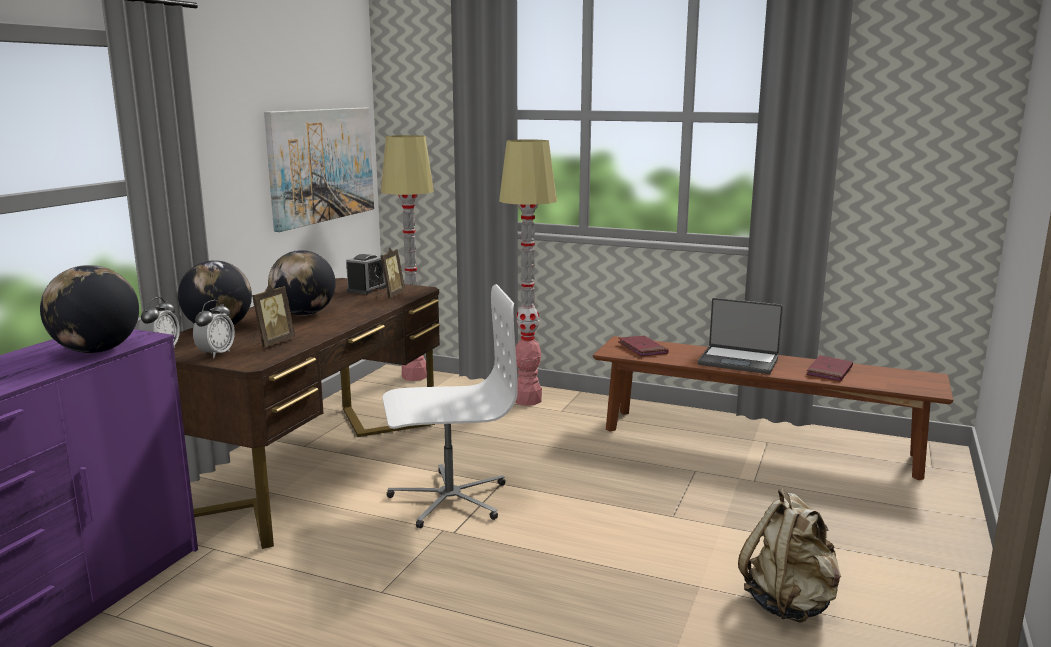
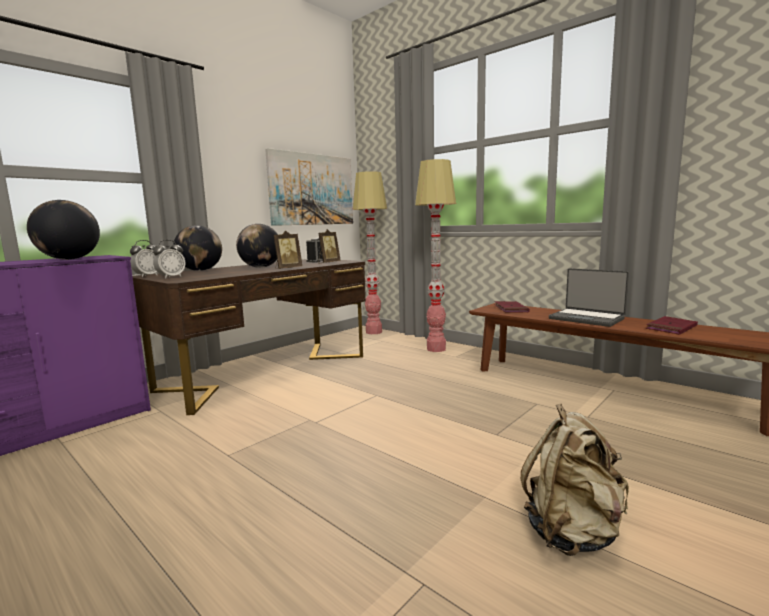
camera: 20 degrees right, 5 degrees down
(272, 343) = (213, 275): picture frame -> picture frame (287, 268)
(449, 499) = (332, 400): white office chair -> none

